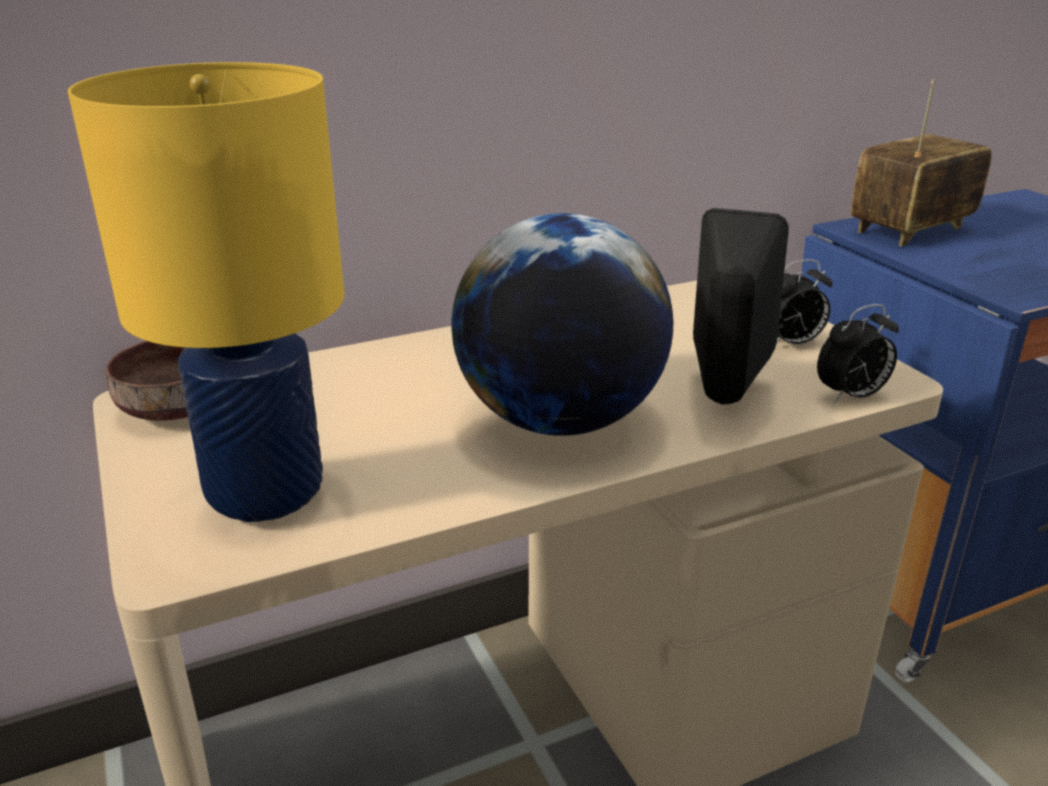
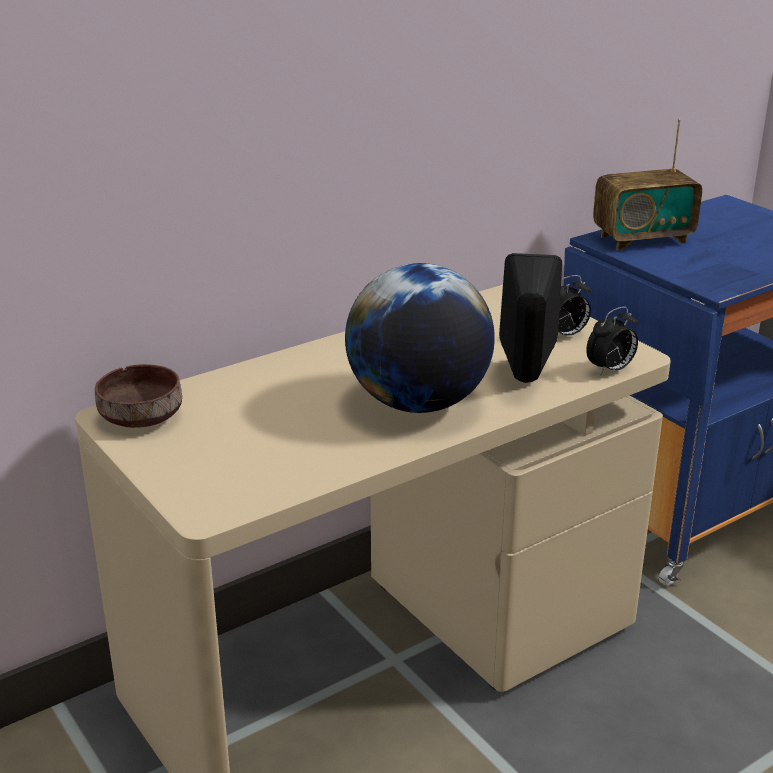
camera: 10 degrees left, 0 degrees up
(265, 499) = (242, 471): yellow table lamp -> none
(911, 230) = (642, 239): radio -> radio turned 150 degrees counterclockwise

